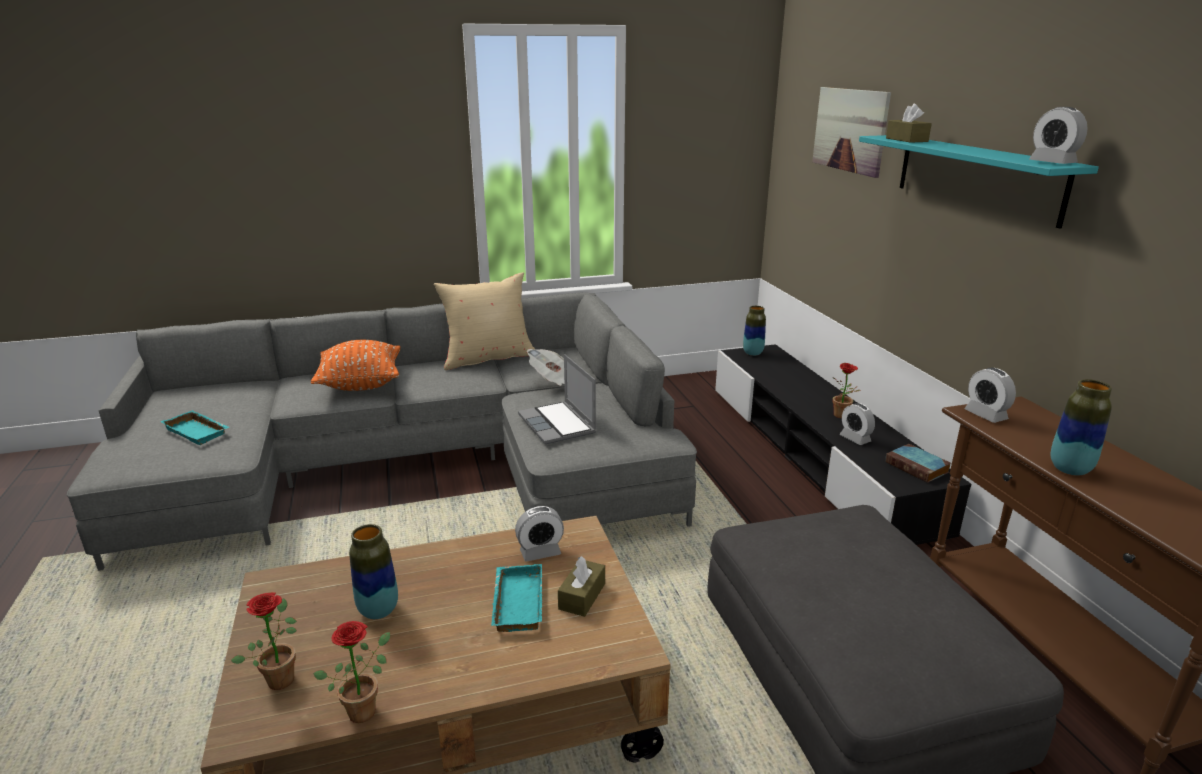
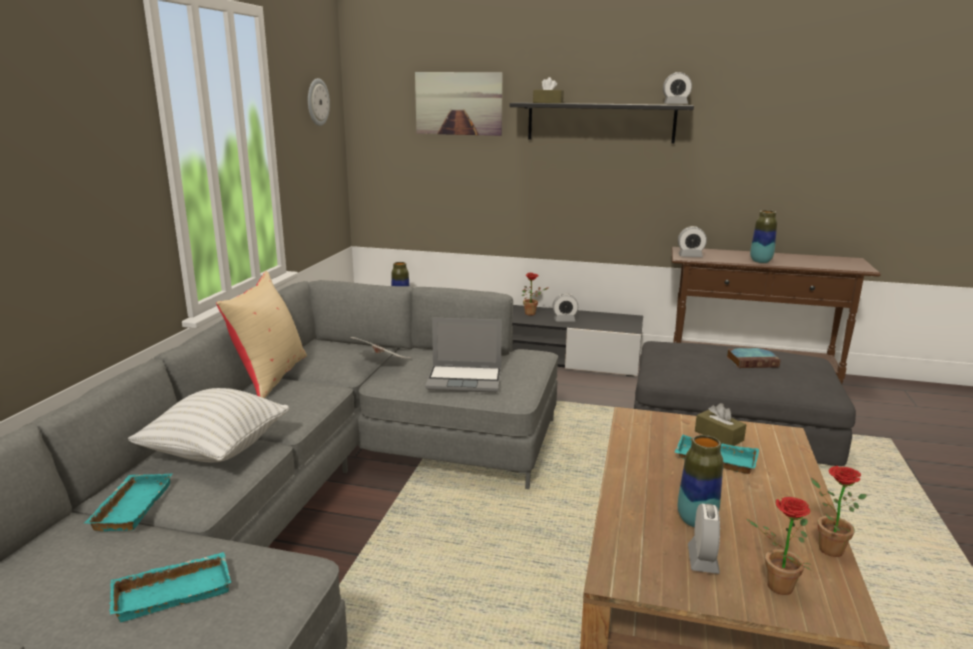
camera: 60 degrees left, 5 degrees down
(280, 389) = (130, 506): none -> turquoise tray
(361, 384) = (216, 450): orange pillow -> white pillow
(540, 552) = (652, 437): alarm clock -> alarm clock (703, 559)
(714, 118) = (317, 102): none -> wall clock
(918, 467) = (614, 319): book -> book (752, 361)
(976, 177) = (600, 122): turquoise shelf -> black shelf

